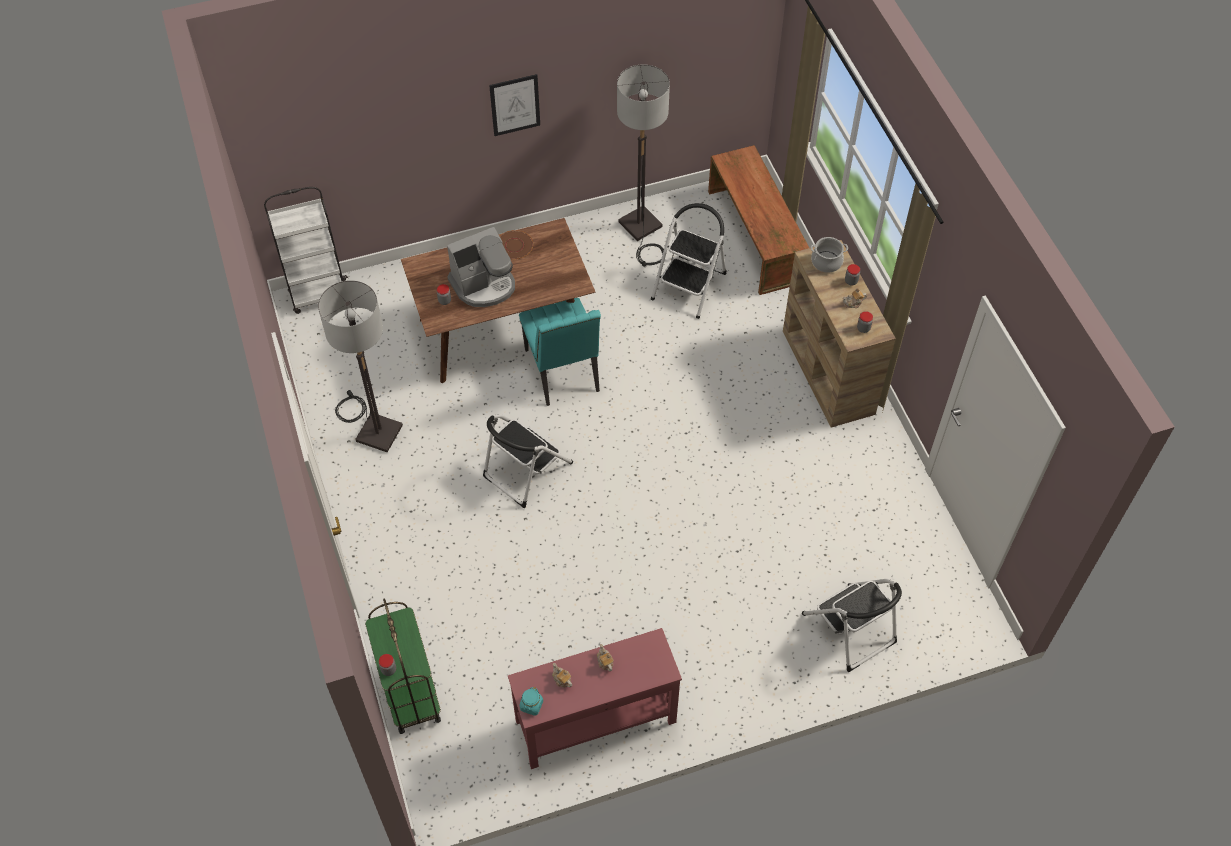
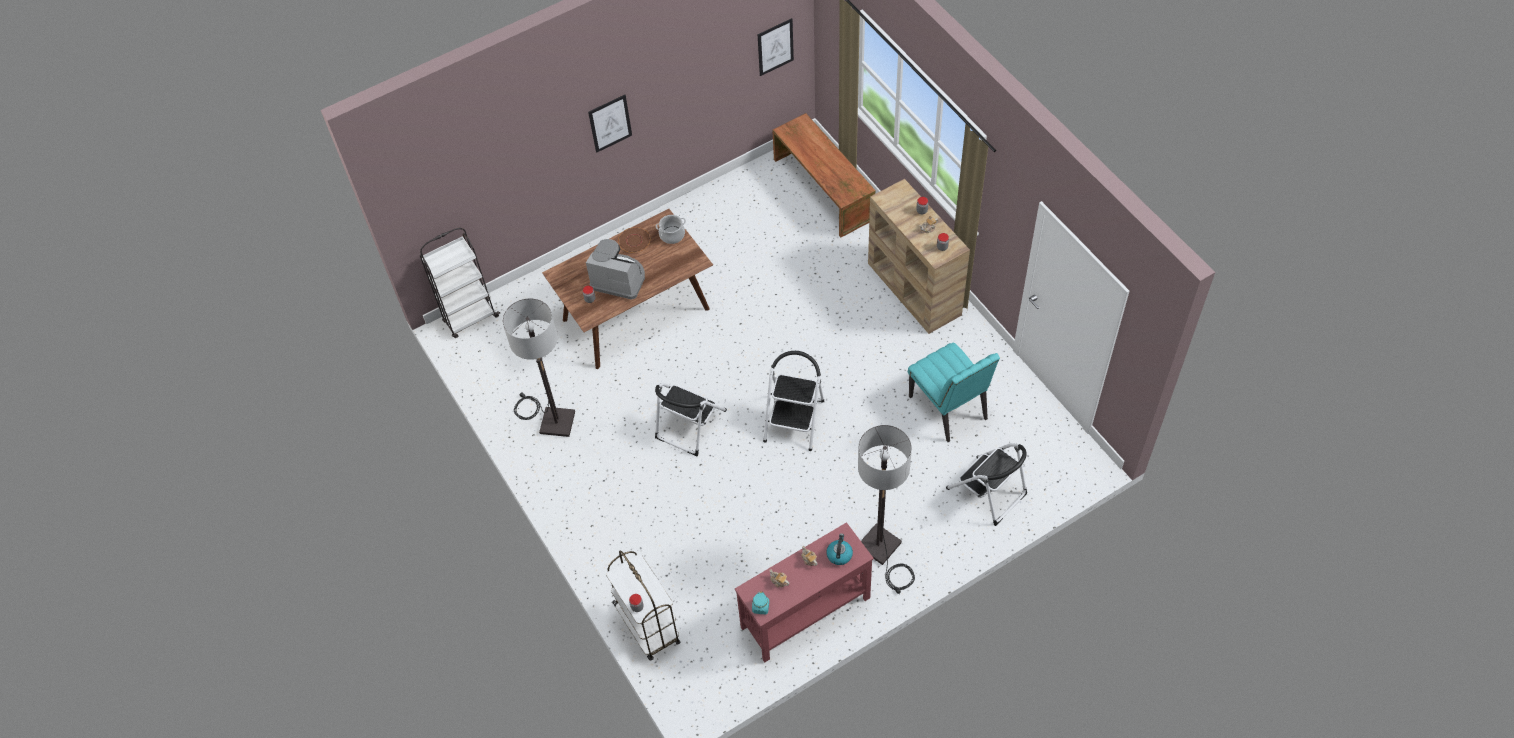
camera: 10 degrees left, 0 degrees up
(410, 692) = (647, 626): green cart -> white cart
(484, 285) = (619, 279): coffee machine -> coffee machine turned 120 degrees counterclockwise
(561, 369) = (694, 335): turquoise chair -> turquoise chair (947, 407)
(642, 664) = (839, 554): none -> kettle
(643, 234) = (729, 207): floor lamp -> floor lamp (885, 555)
(690, 285) = (781, 241): step ladder -> step ladder (795, 419)
(729, 58) = (775, 47): none -> picture
(826, 262) = (898, 199): cooking pot -> cooking pot (672, 235)

